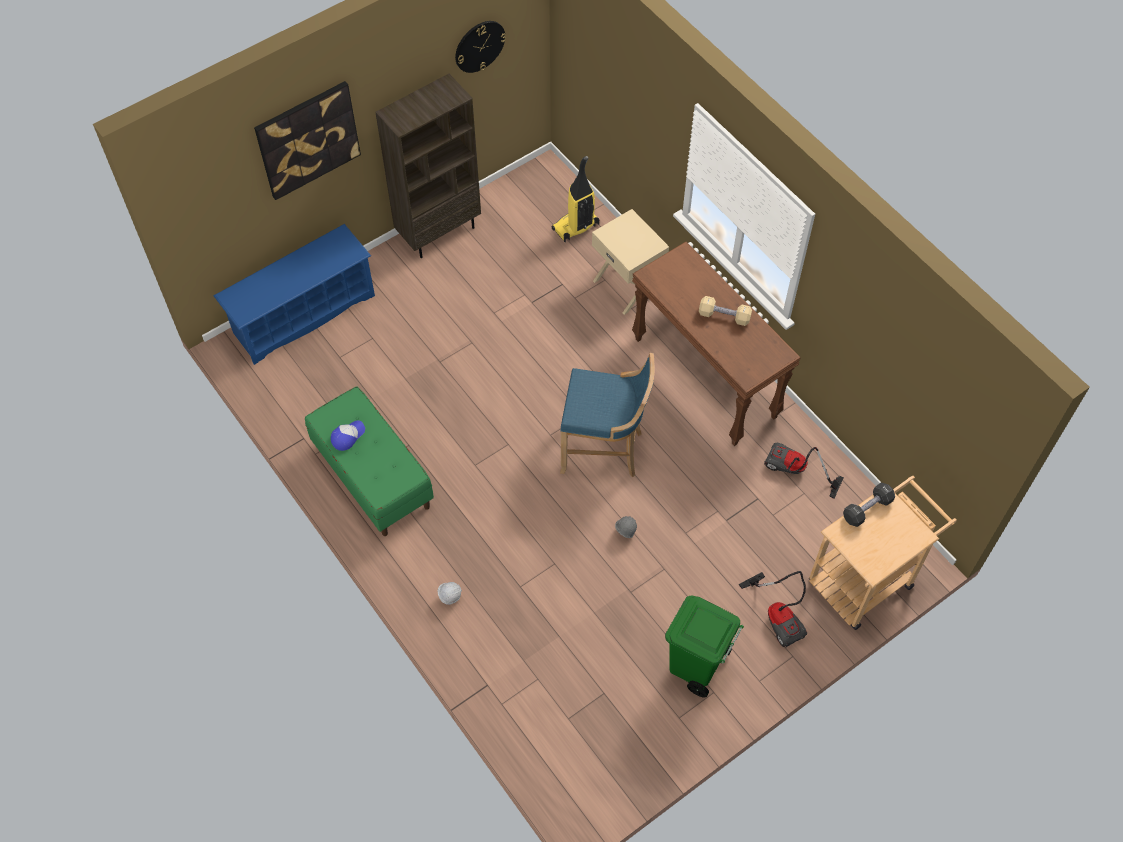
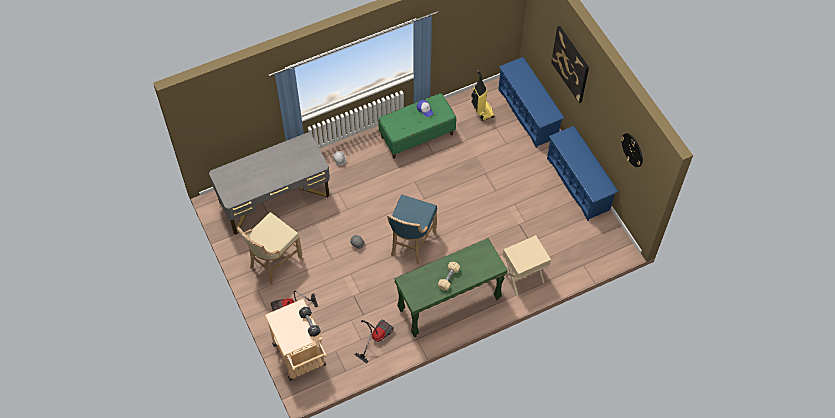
camera: 100 degrees right, 0 degrees up
(439, 232) = (578, 184): brown bookcase -> blue shoe rack
(557, 697) = (274, 199): none -> grey desk
(575, 227) = (572, 256): vacuum cleaner -> vacuum cleaner (482, 110)
(696, 666) = (273, 263): green trash can -> beige stool
(706, 377) = (449, 305): brown console table -> green console table

